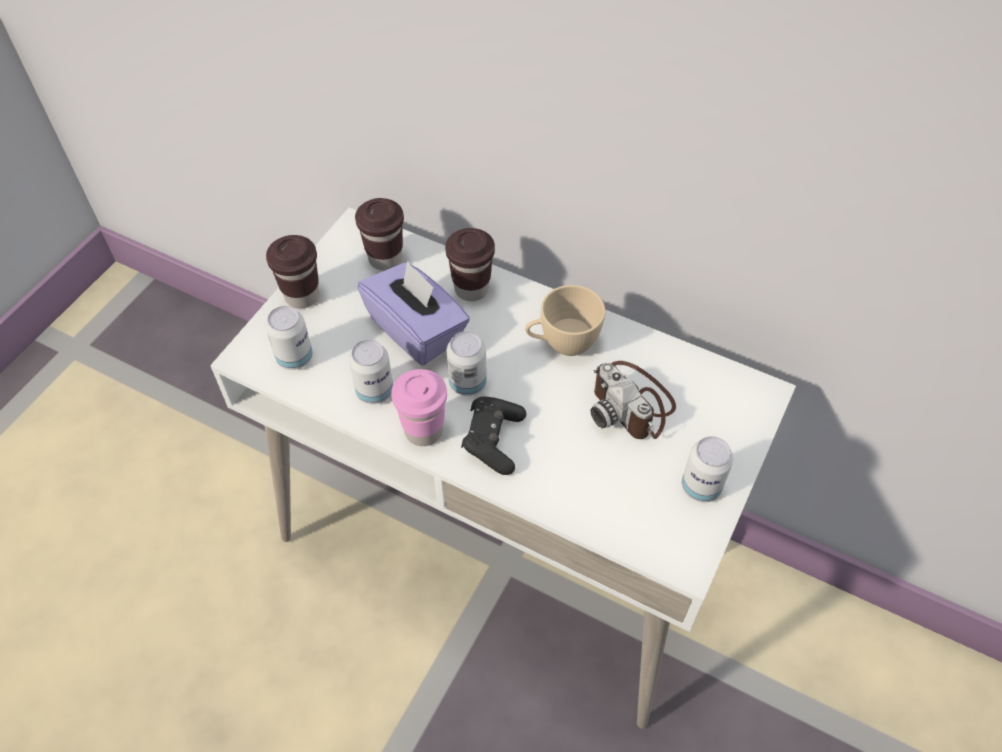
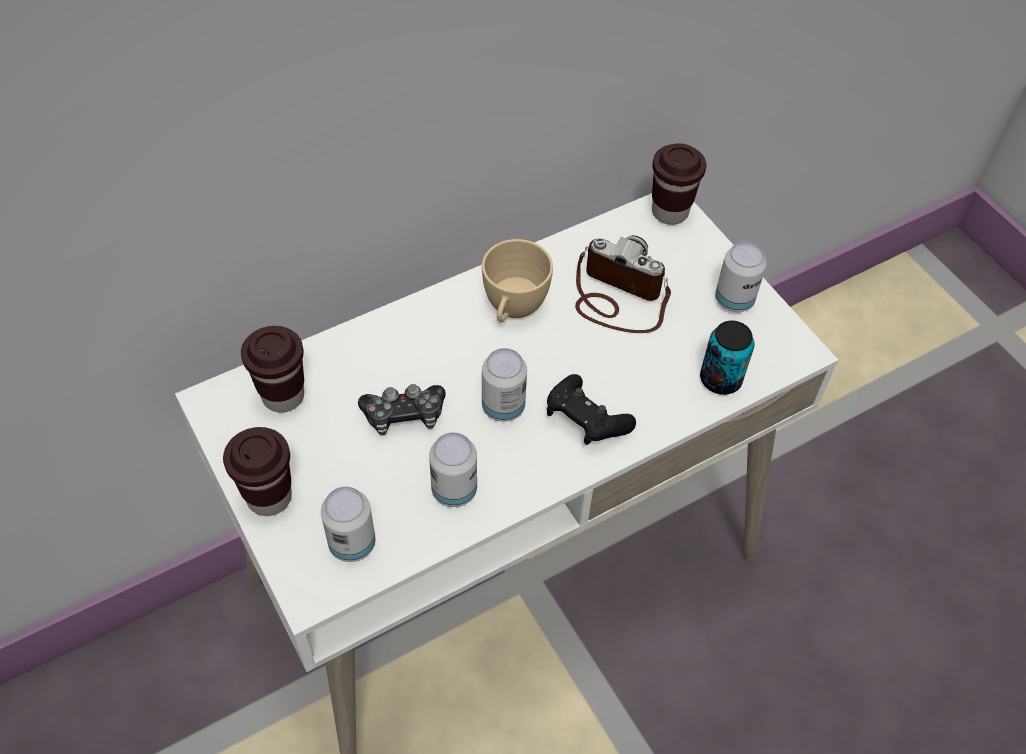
camera: 60 degrees left, 0 degrees up
(417, 330) = (404, 415): purple tissue box -> game controller
(423, 431) = (534, 471): pink cup -> none
(471, 289) = (388, 344): brown cup -> brown cup (670, 212)
(606, 515) = (720, 379): none -> can
(632, 403) = (617, 297): camera -> camera turned 150 degrees counterclockwise

